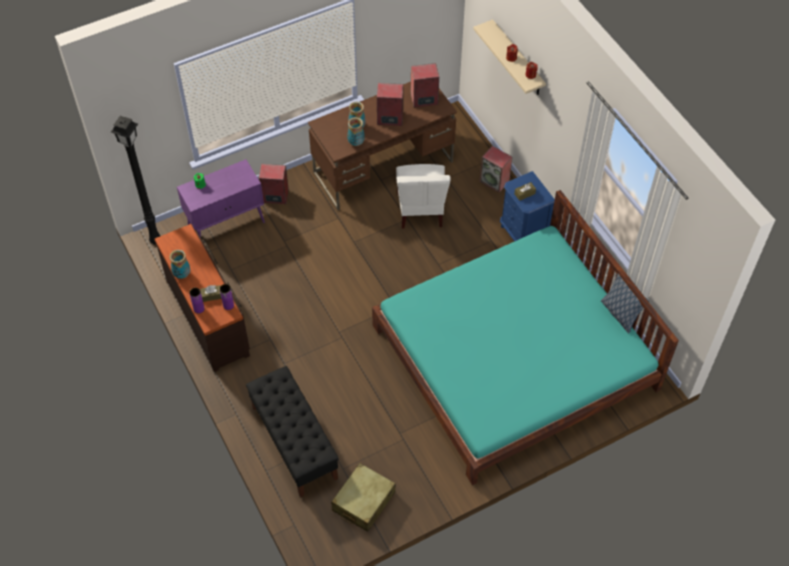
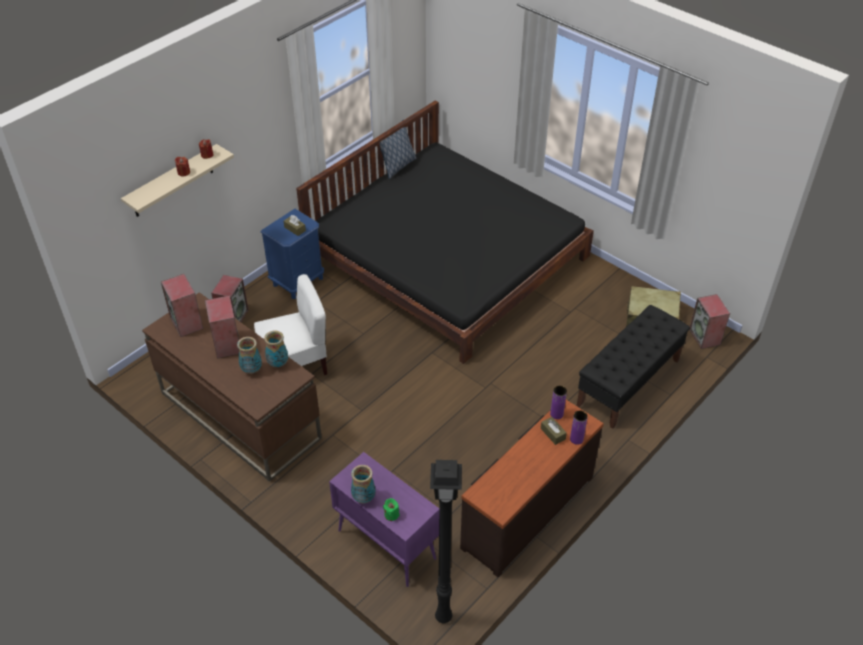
camera: 110 degrees left, 10 degrees down
(182, 274) = (540, 473): vase -> vase (364, 498)
(275, 196) = (321, 509): speaker -> speaker (705, 337)
(514, 356) = (447, 258): turquoise bed -> black bed

